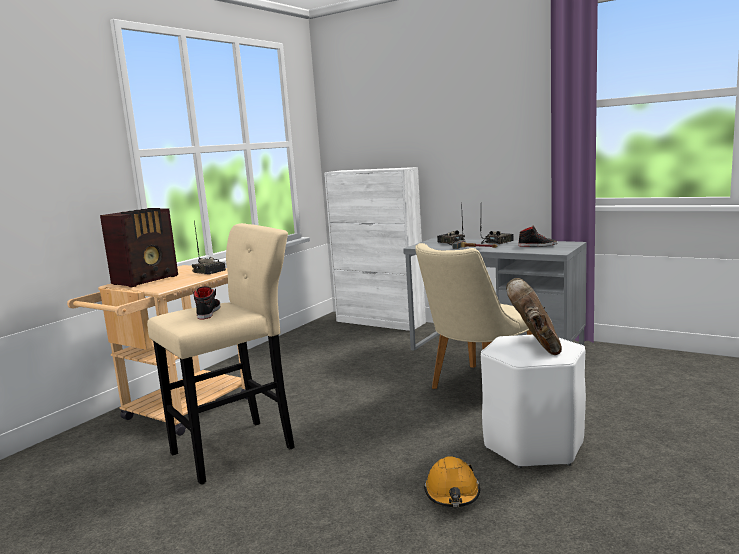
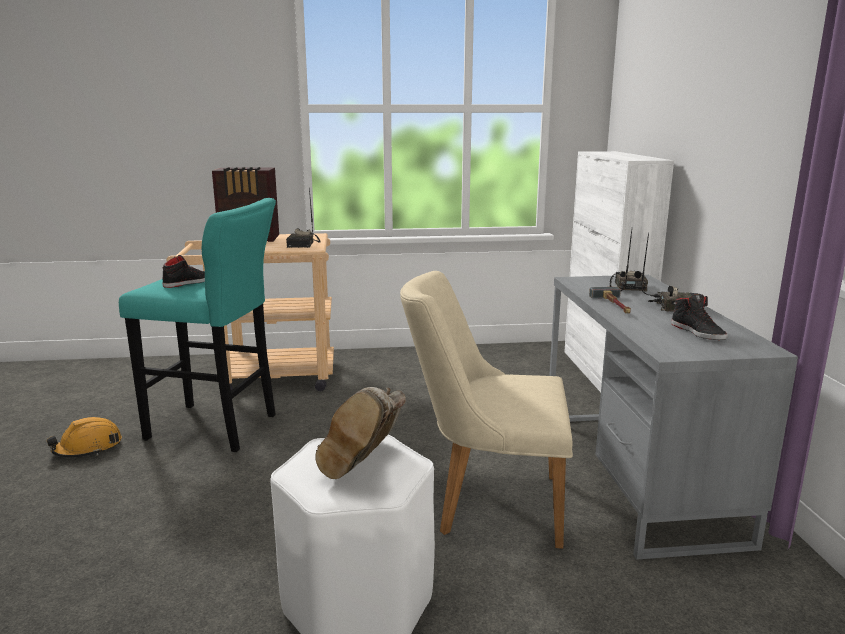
camera: 50 degrees right, 5 degrees up
(238, 448) = (217, 428): beige stool -> turquoise stool
(452, 493) = (192, 582): orange hard hat -> orange hard hat (88, 448)
(536, 344) = (365, 466): brown boot -> brown boot turned 150 degrees clockwise

